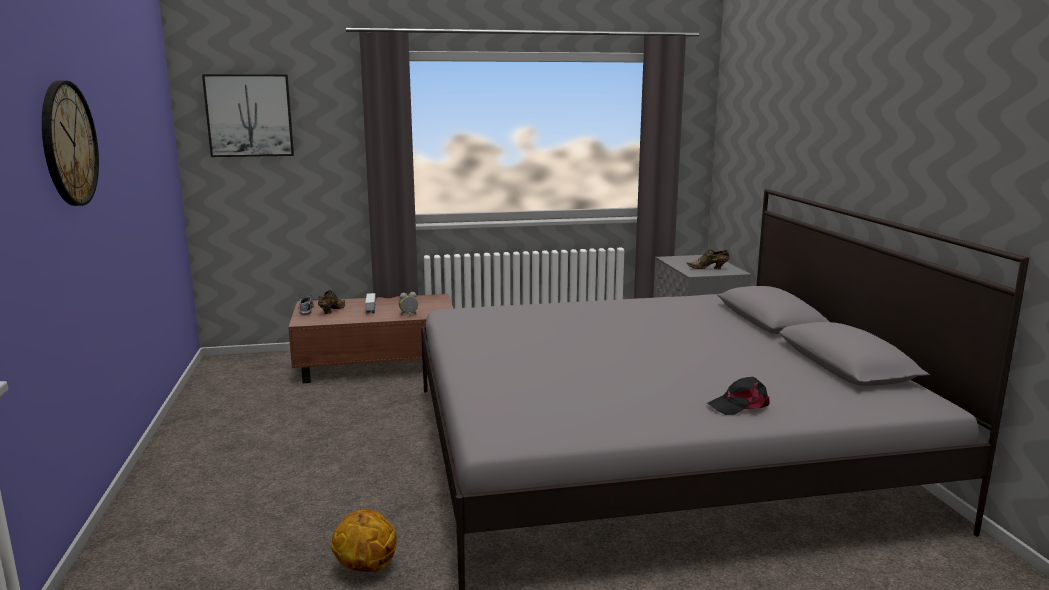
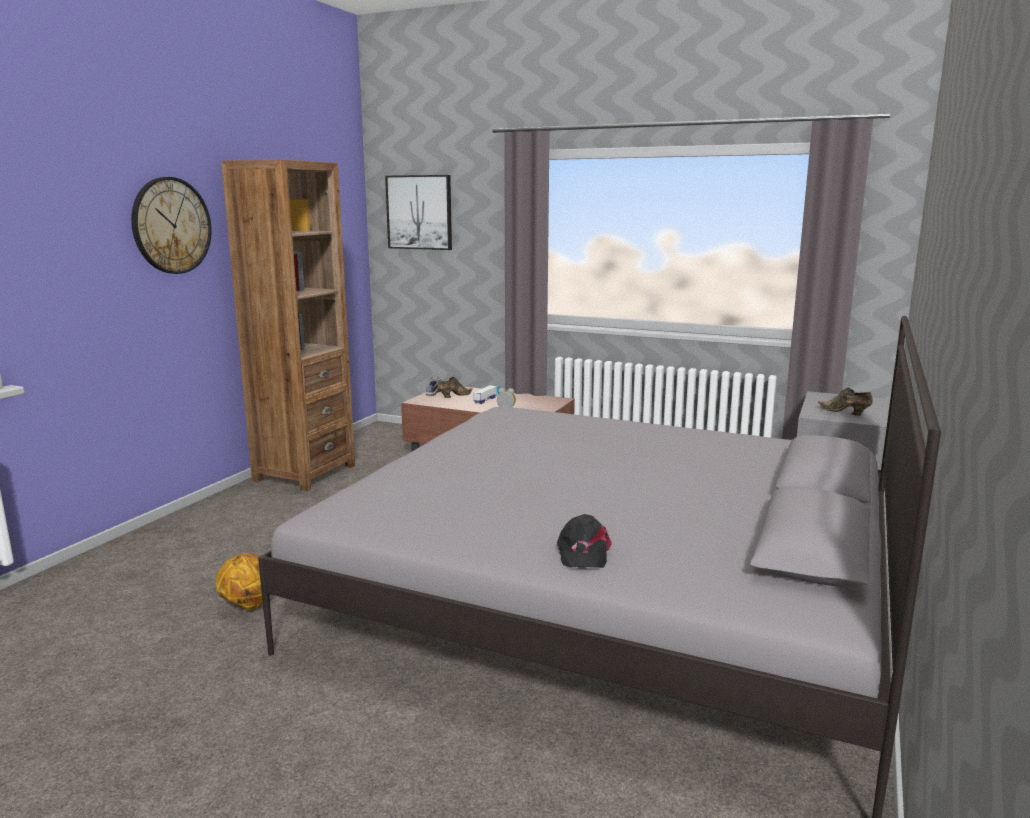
camera: 35 degrees right, 0 degrees up
(206, 427) = (304, 473): none -> brown bookcase
(740, 405) = (583, 552): black cap -> black cap turned 105 degrees counterclockwise

